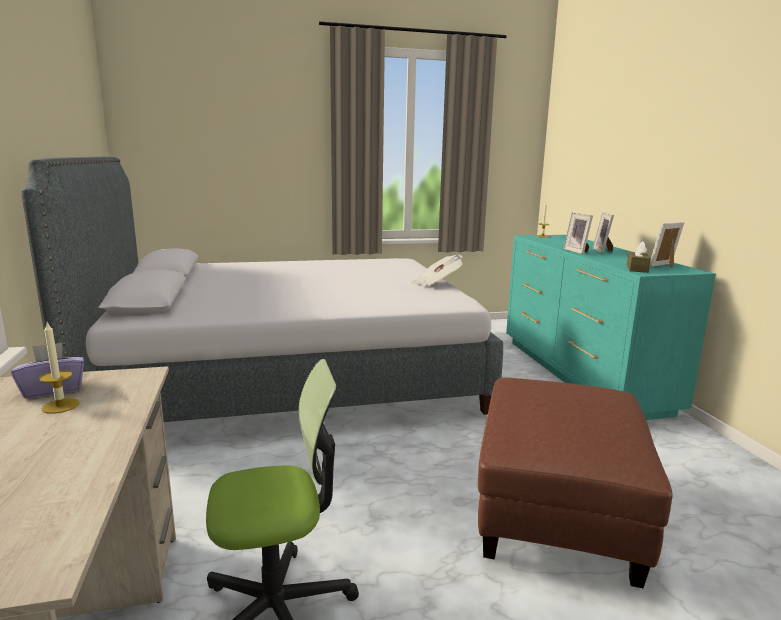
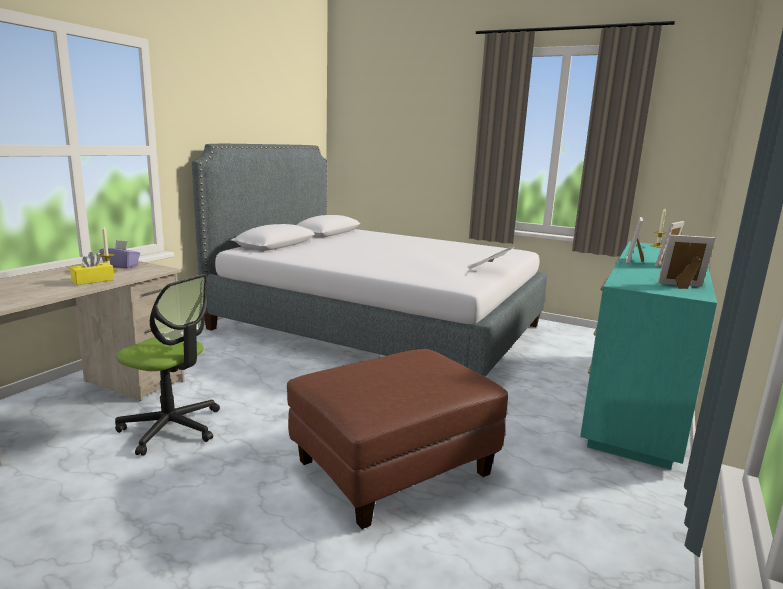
camera: 40 degrees right, 0 degrees up
(85, 429) = (93, 280): none -> yellow tissue box
(637, 269) = (630, 281): brown tissue box -> none

